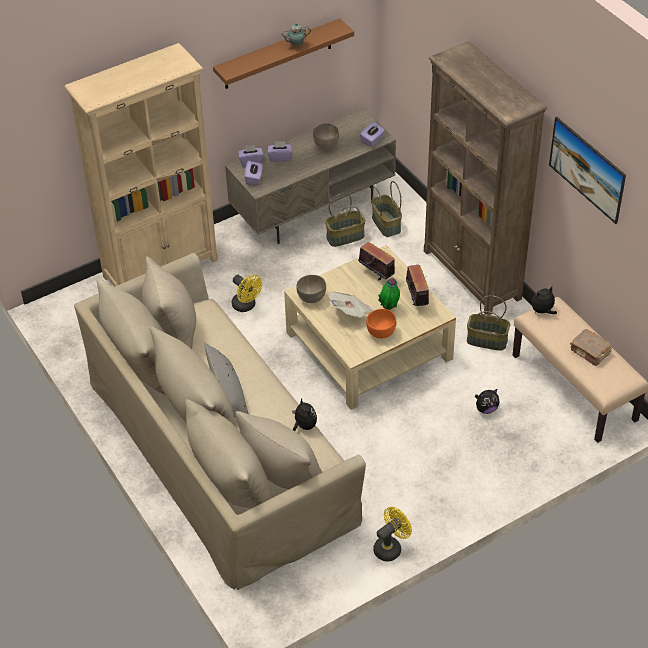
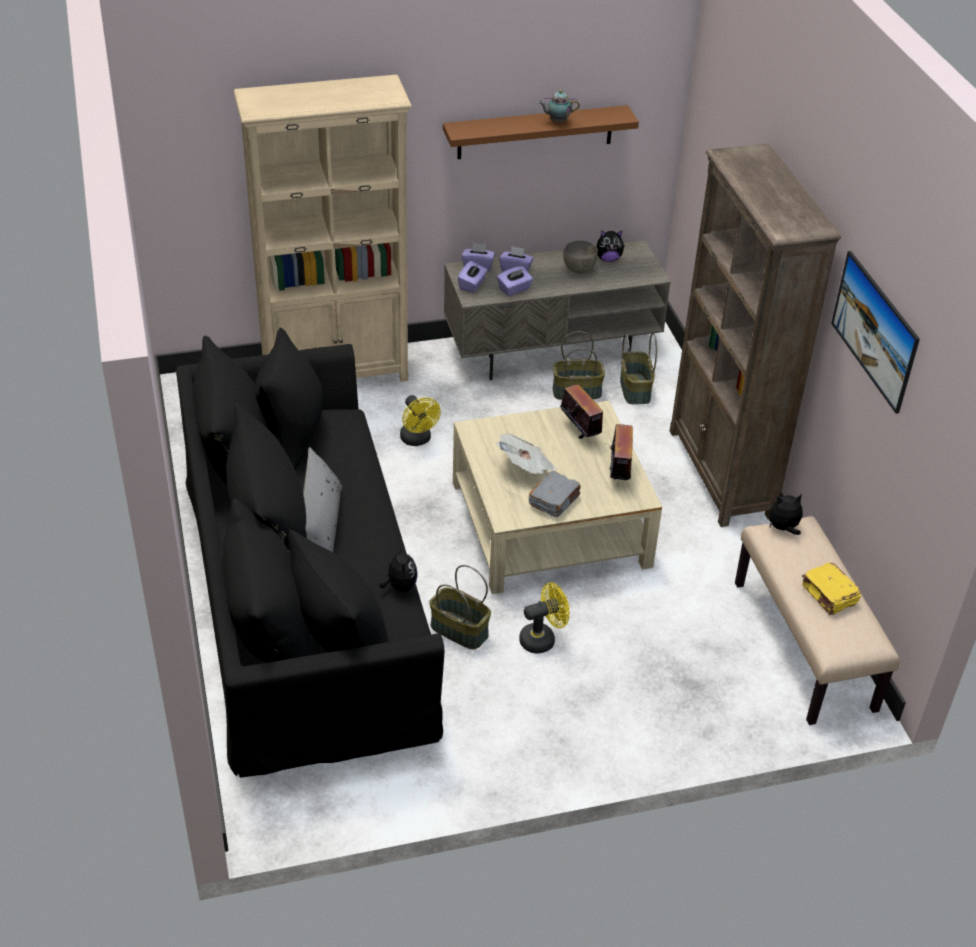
camera: 15 degrees right, 5 degrees down
(220, 447) = (305, 594): beige sofa -> black sofa
(312, 298) = (484, 438): grey bowl -> none
(372, 140) = (640, 276): purple tissue box -> purple tissue box (514, 289)
(381, 333) = (554, 501): orange bowl -> grey book
(389, 308) = (578, 474): potted plant -> none
(390, 547) = (466, 782): yellow fan -> yellow fan (542, 638)
(486, 341) = (707, 557): basket -> basket (458, 631)
(486, 409) = (671, 641): plush toy -> plush toy (608, 259)
(590, 352) = (829, 596): brown book -> yellow book

